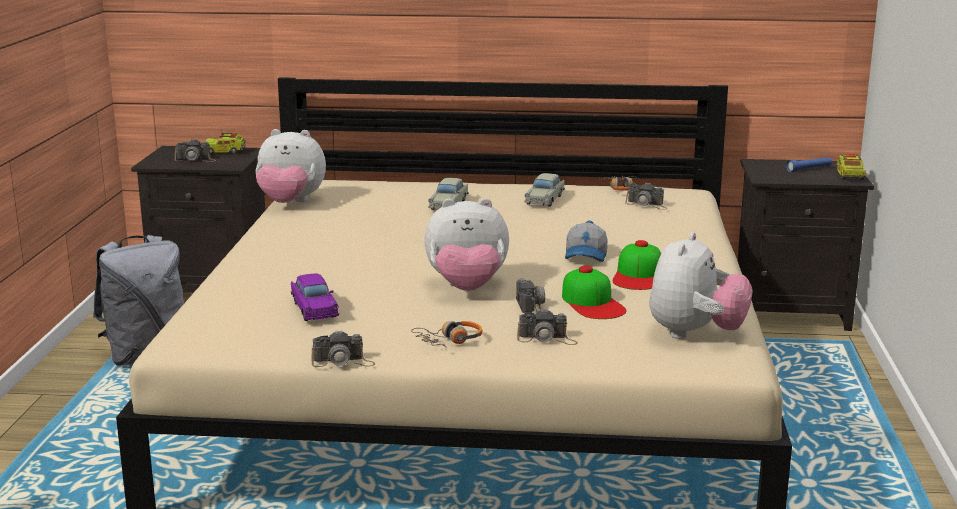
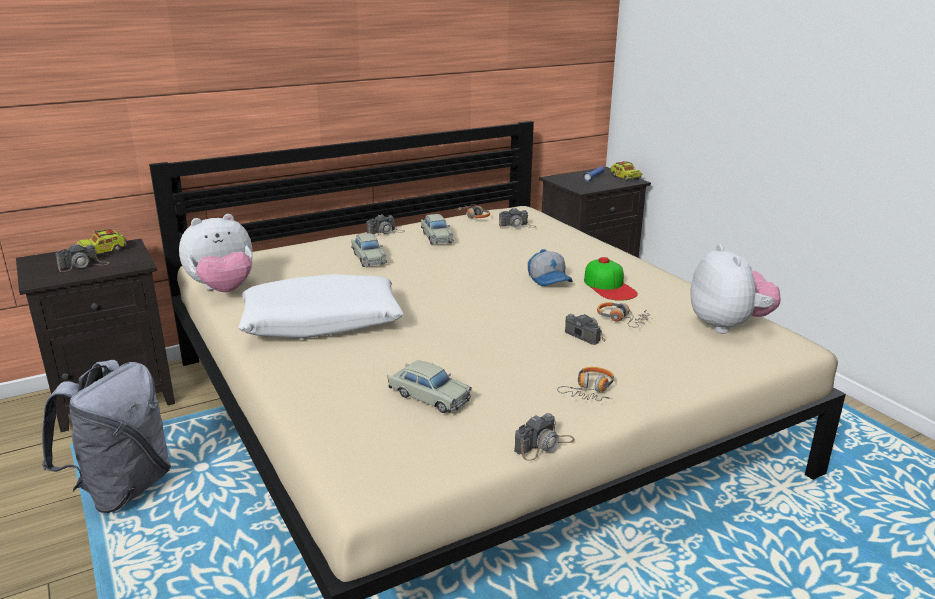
camera: 35 degrees left, 5 degrees up
(314, 308) = (429, 396): purple toy car -> beige toy car
(325, 242) = (321, 322): none -> white pillow
(467, 288) = (514, 334): plush toy -> none
(547, 339) = (649, 363): camera -> camera (385, 232)
(593, 303) = (622, 320): cap -> headphones

